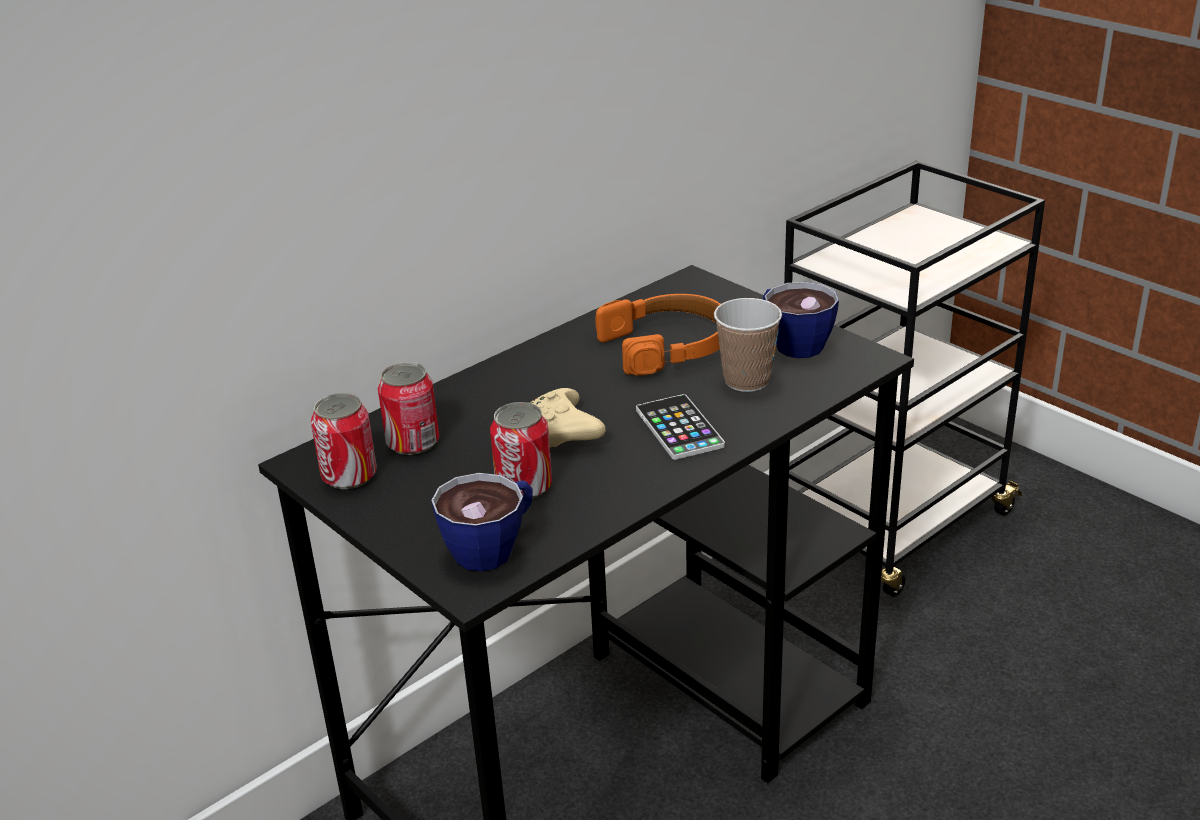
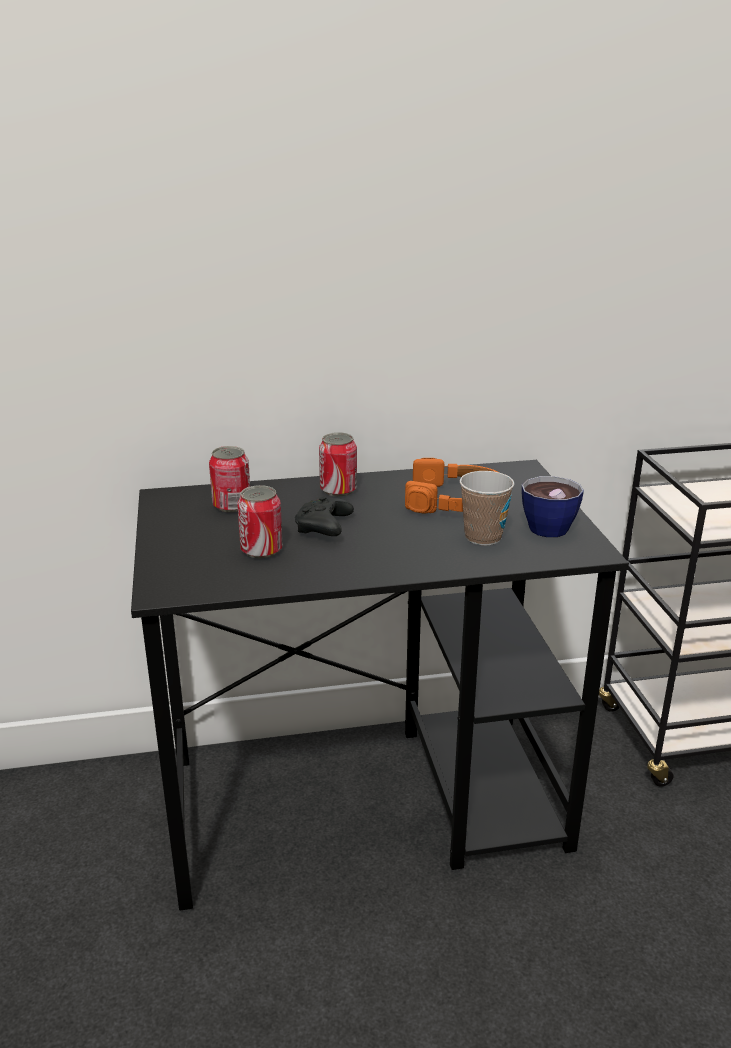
camera: 30 degrees right, 5 degrees down
(349, 476) = (175, 511): can -> can (338, 490)
(493, 547) = (200, 576): cup -> none
(563, 433) = (324, 528): beige game controller -> black game controller
(679, 428) = (400, 550): phone -> none

